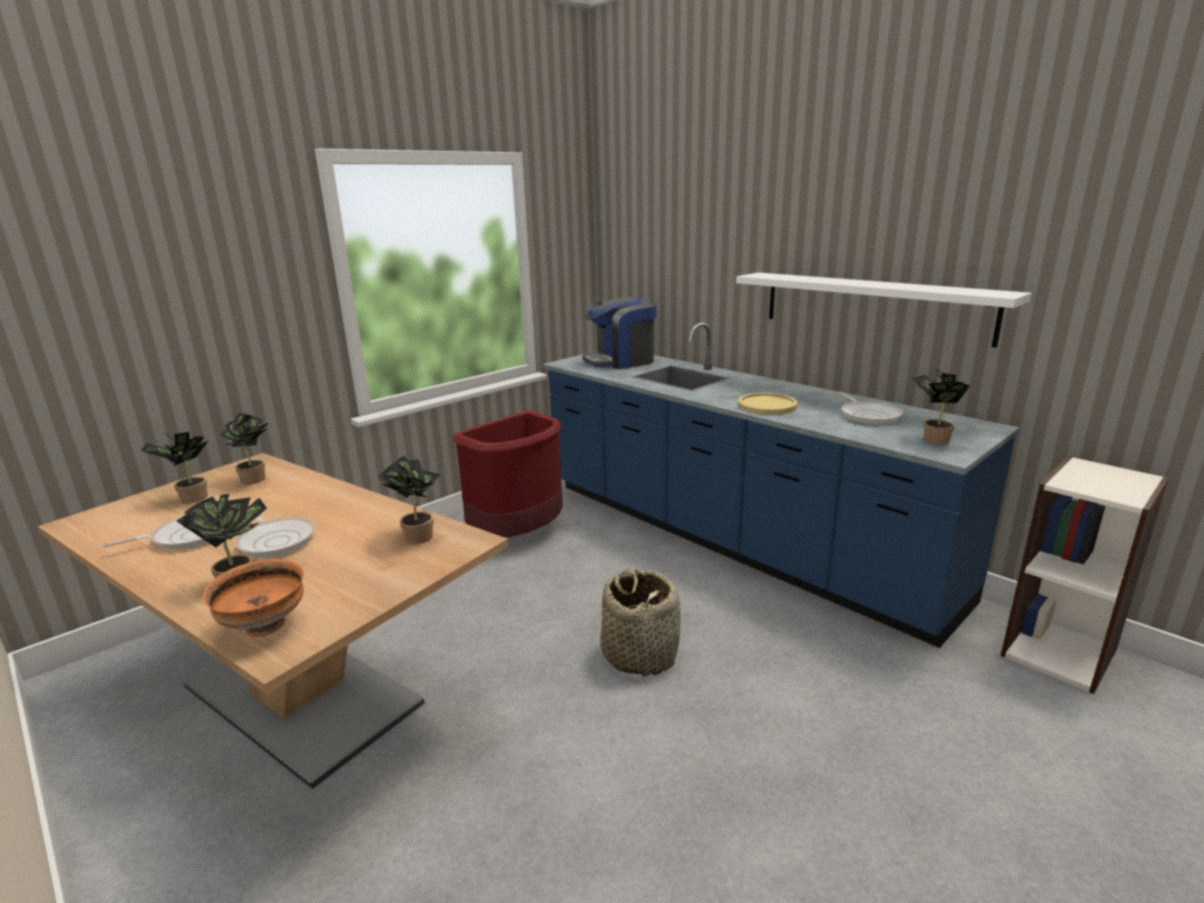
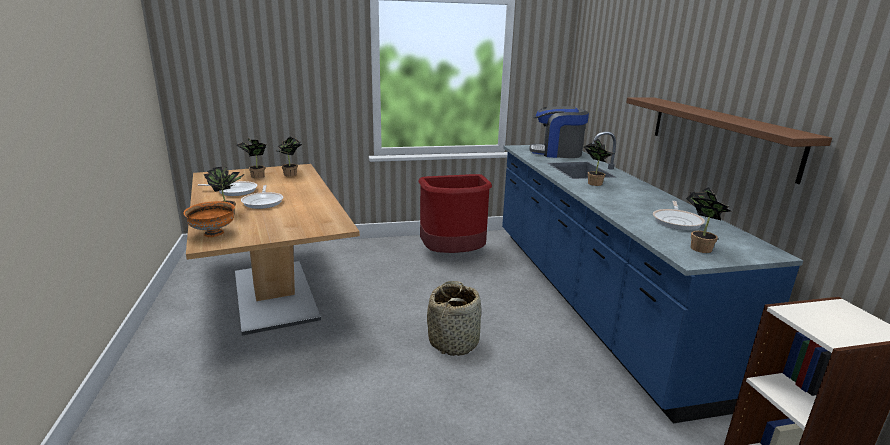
camera: 30 degrees right, 0 degrees up
(416, 535) = (321, 217): potted plant -> potted plant (593, 183)
(767, 405) = (609, 198): yellow plate -> none
(873, 306) = (719, 134): white shelf -> brown shelf

